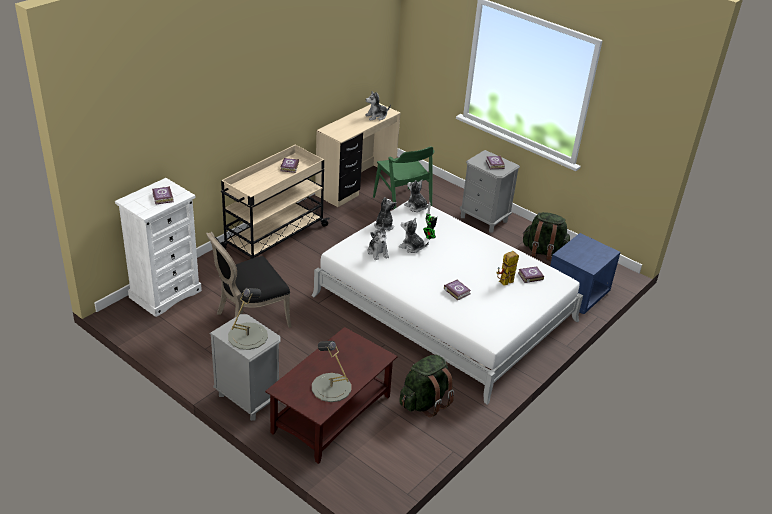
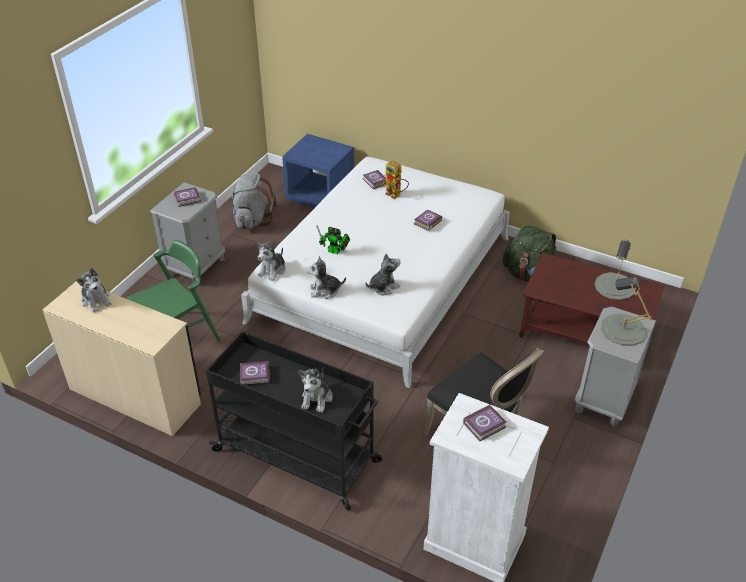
camera: 100 degrees left, 5 degrees up
(273, 238) = (298, 456): beige cart -> black cart
(412, 247) = (361, 262): plush toy -> plush toy (317, 398)
(543, 252) = (252, 220): green backpack -> grey backpack

